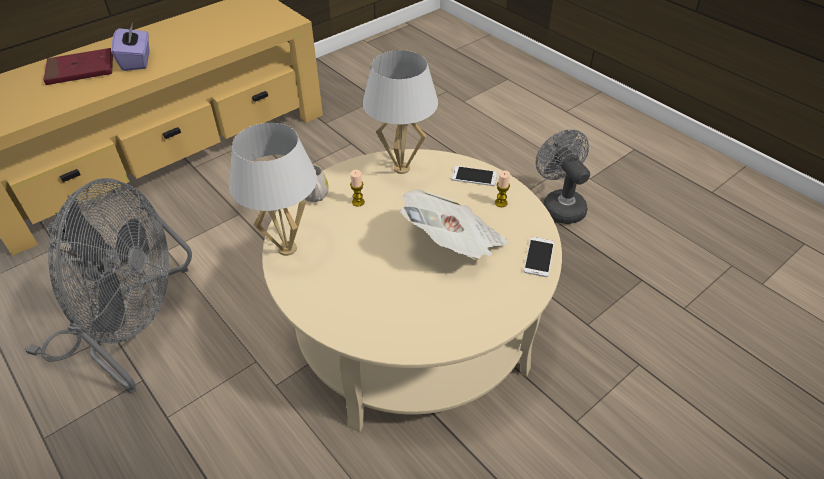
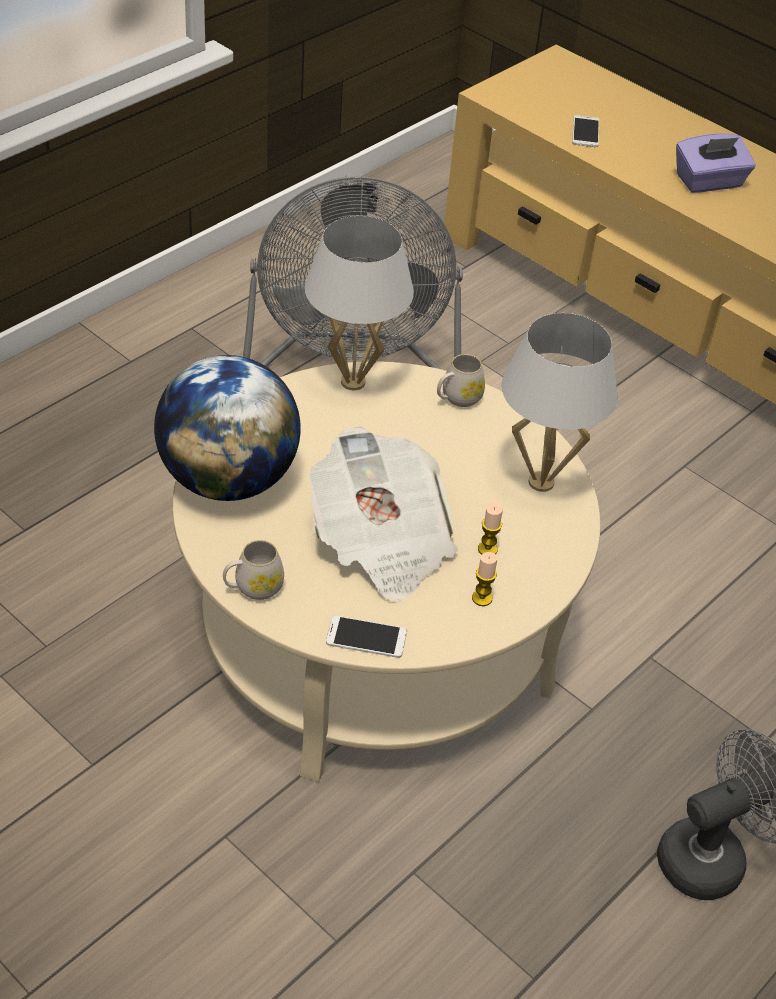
camera: 80 degrees right, 0 degrees up
(81, 70) = (666, 141): red book -> none
(358, 202) = (454, 440): candle -> candle (487, 549)
(386, 326) = (228, 479): none -> globe
(474, 176) = (540, 567): phone -> phone (585, 132)
(499, 314) = (253, 587): none -> white mug

